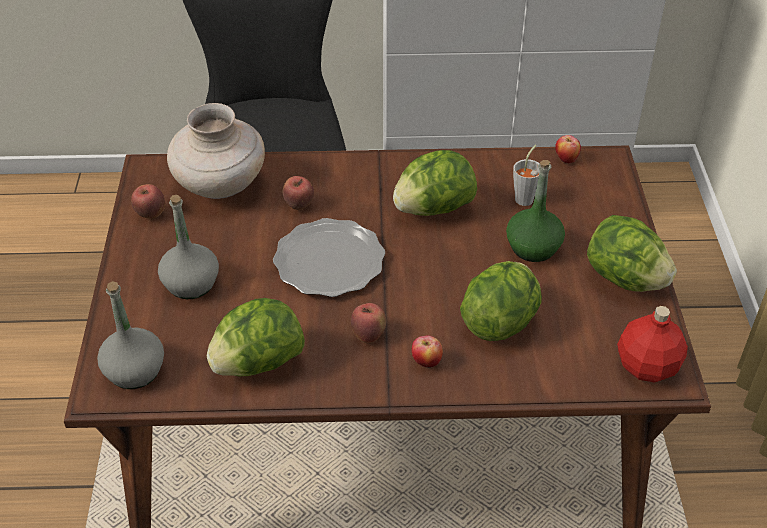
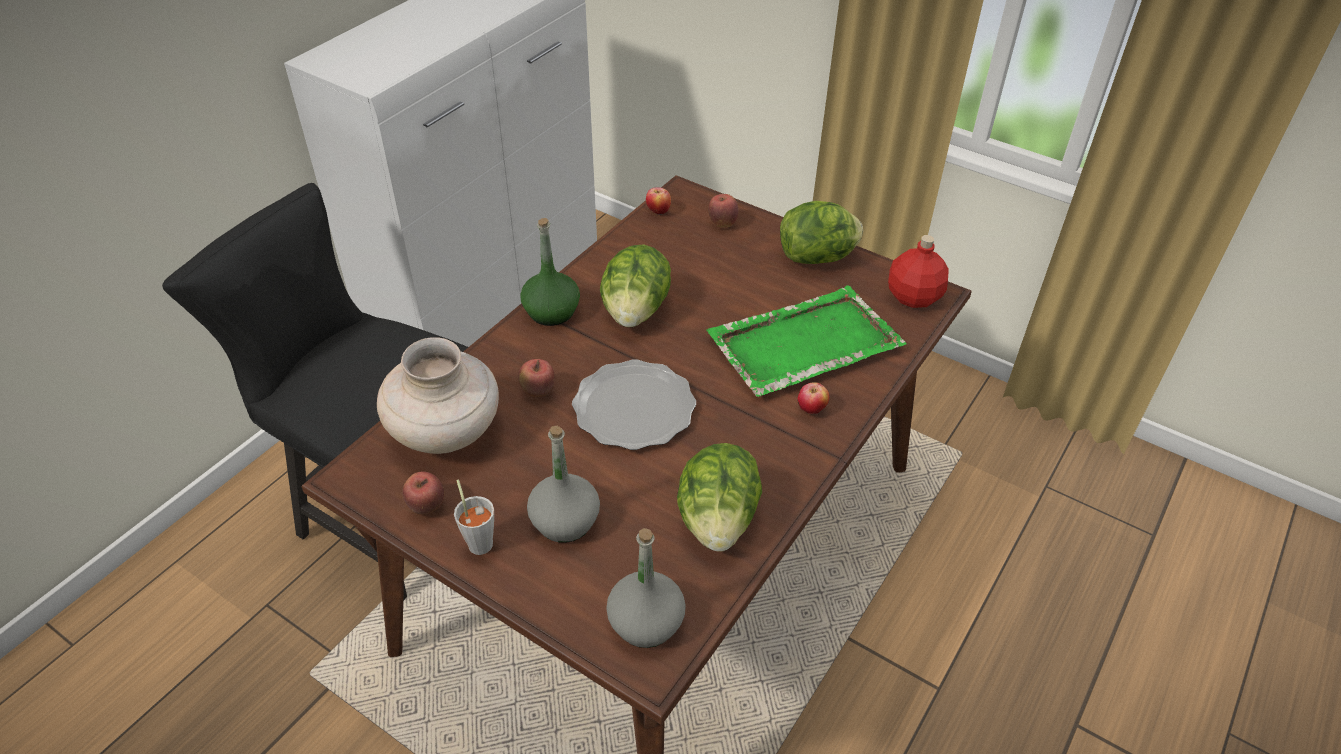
camera: 55 degrees left, 0 degrees up
(368, 335) = (749, 429): apple -> apple (722, 223)
(500, 321) = (803, 344): lettuce -> green tray
(526, 197) = (678, 255): grey cup -> grey cup (479, 540)
(533, 247) = (738, 283): green bottle -> green bottle (551, 312)

